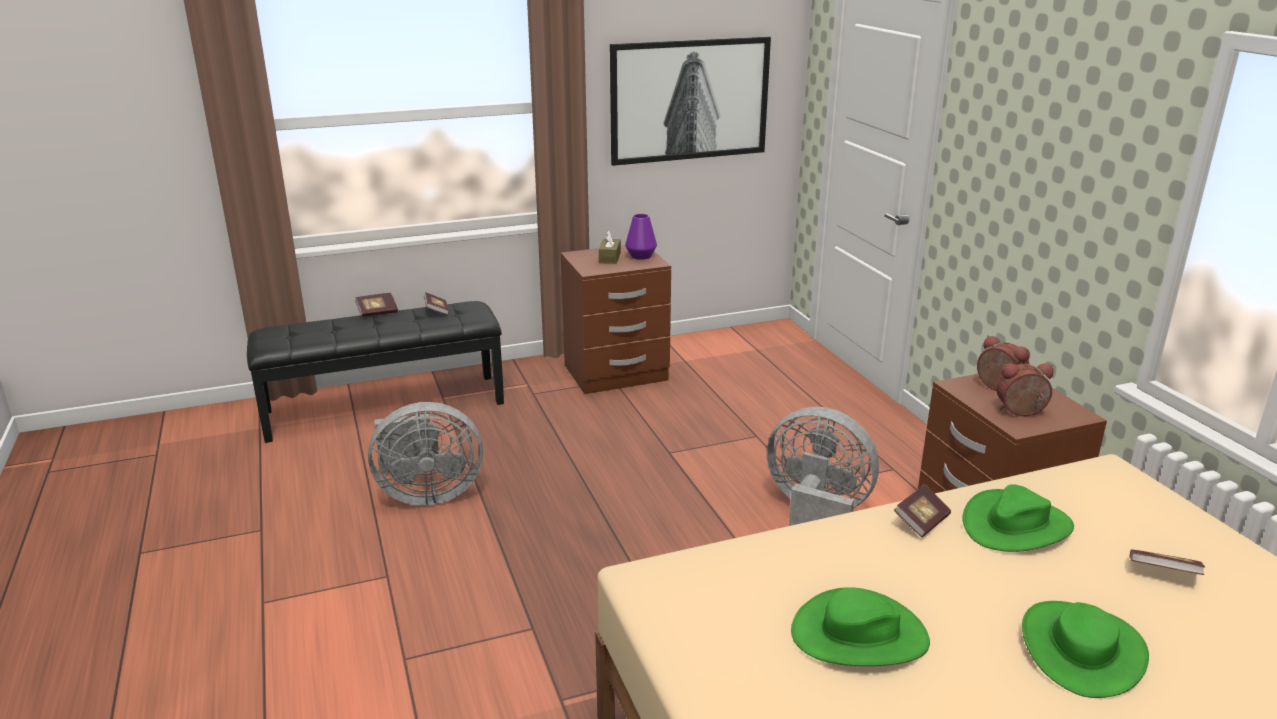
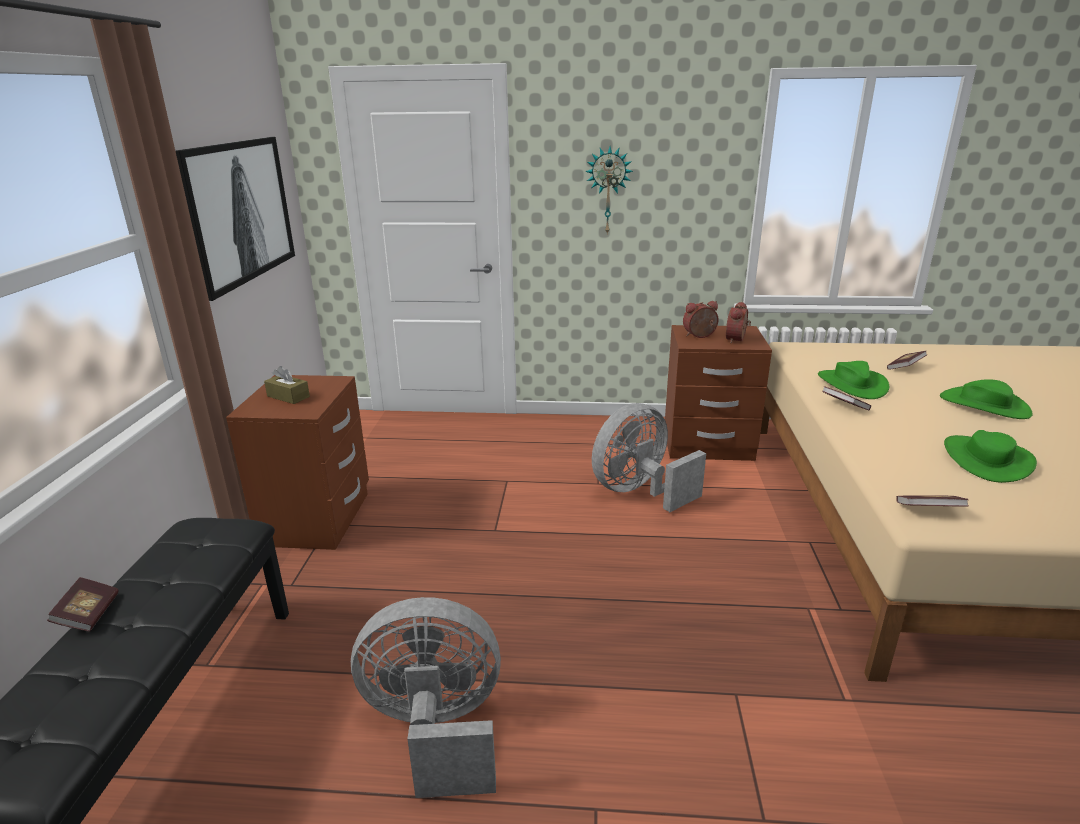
camera: 65 degrees left, 0 degrees up
(426, 494) = (436, 730): grey fan -> grey fan turned 105 degrees counterclockwise
(437, 311) = (169, 557): book -> book (928, 511)
(641, 256) = (309, 382): purple vase -> none
(1017, 163) = (608, 190): none -> wall clock

